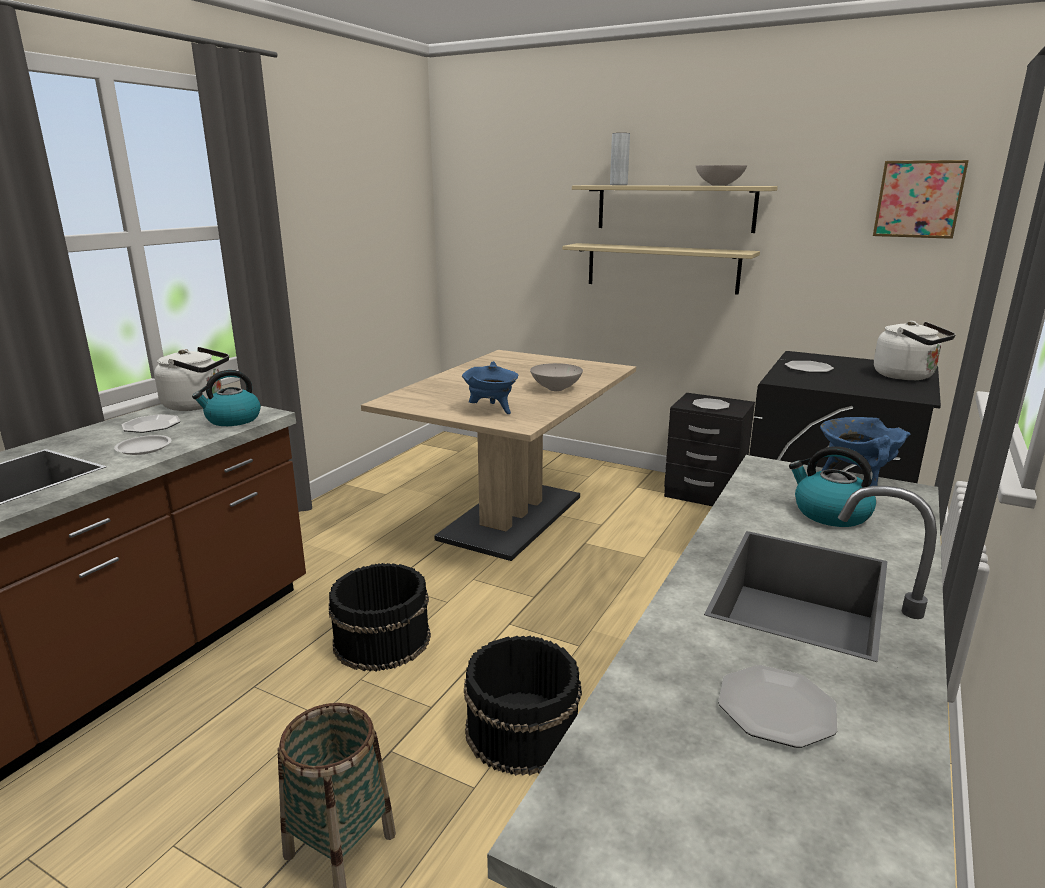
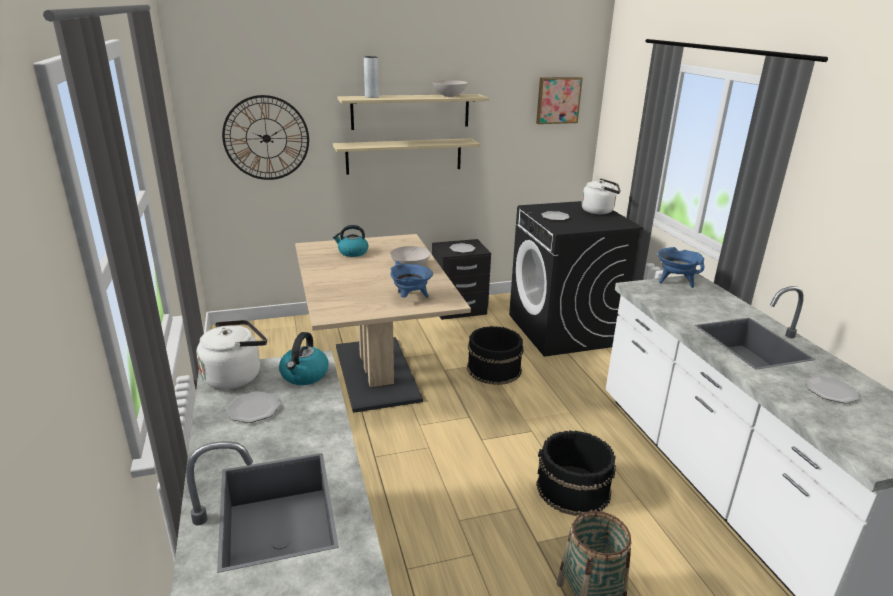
camera: 45 degrees left, 5 degrees up
(144, 448) = (306, 427): white plate -> none
(381, 639) = (430, 492): black bucket -> black bucket (493, 369)
(509, 232) = (266, 138): none -> wall clock
(829, 513) = (698, 303): kettle -> kettle (352, 252)

